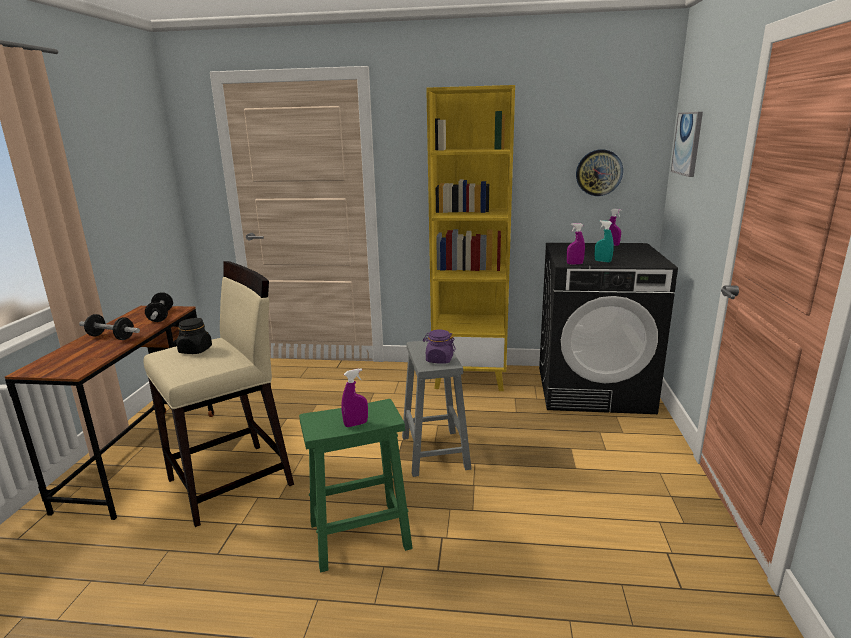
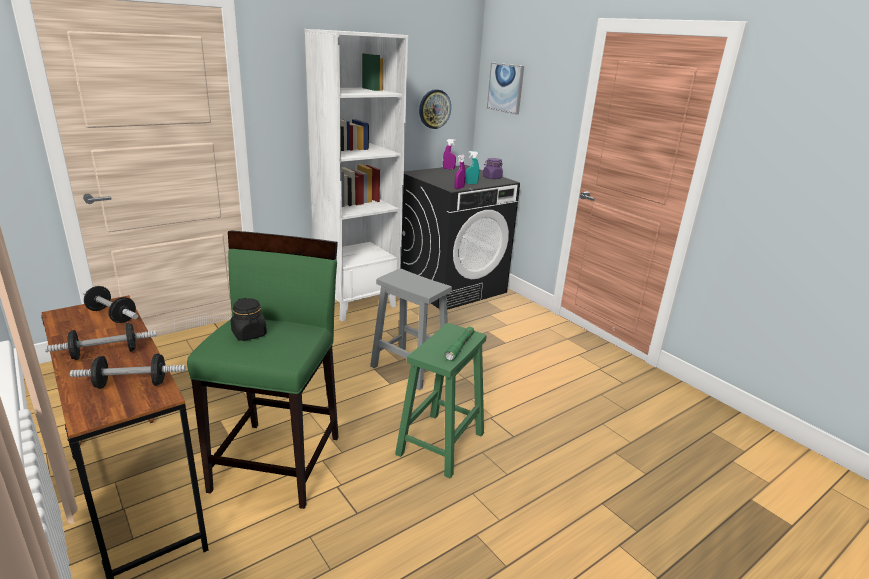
camera: 45 degrees left, 5 degrees up
(81, 359) = (131, 384): none -> dumbbell
(232, 482) = (278, 462): beige stool -> green stool
(356, 424) = (460, 347): purple spray bottle -> green flashlight
(439, 359) = (426, 285): purple jar -> purple jar (492, 178)
(470, 377) = (357, 303): yellow bookcase -> white bookcase

